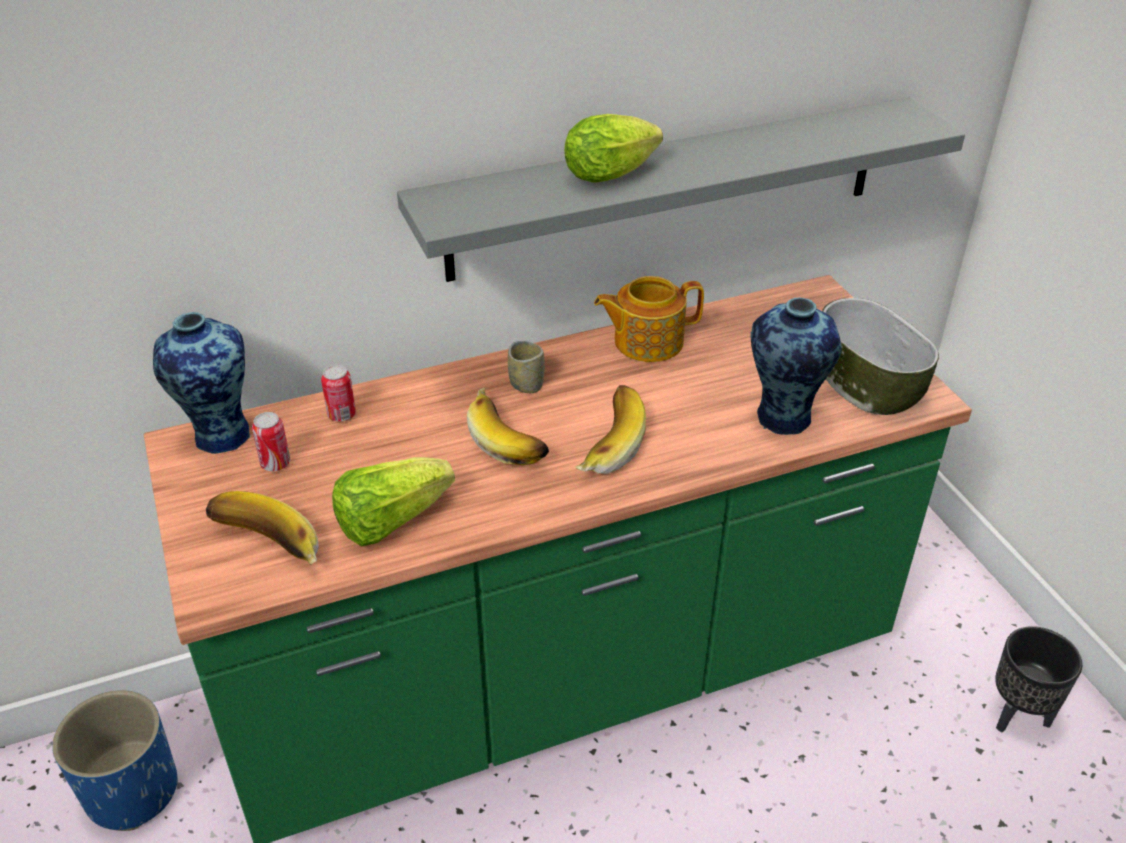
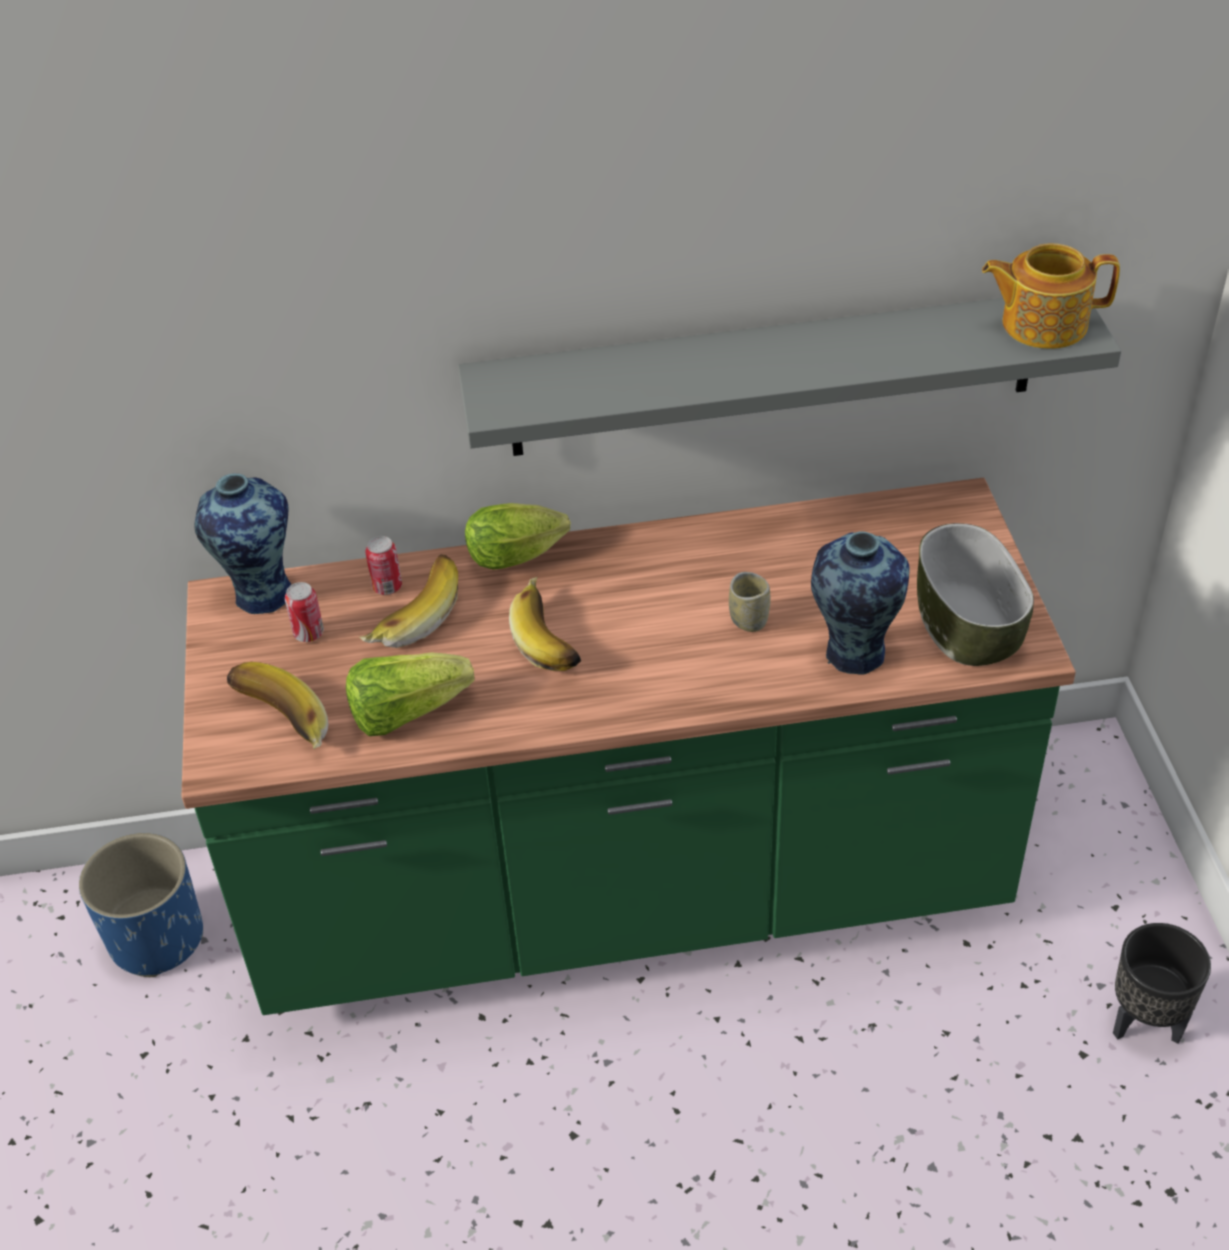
camera: 15 degrees right, 5 degrees up
(526, 385) = (588, 576): cup -> cup (749, 620)
(605, 444) = (649, 658): banana -> banana (412, 615)
(614, 174) = (693, 366): lettuce -> lettuce (520, 555)
(646, 341) = (737, 539): teapot -> teapot (1042, 323)

